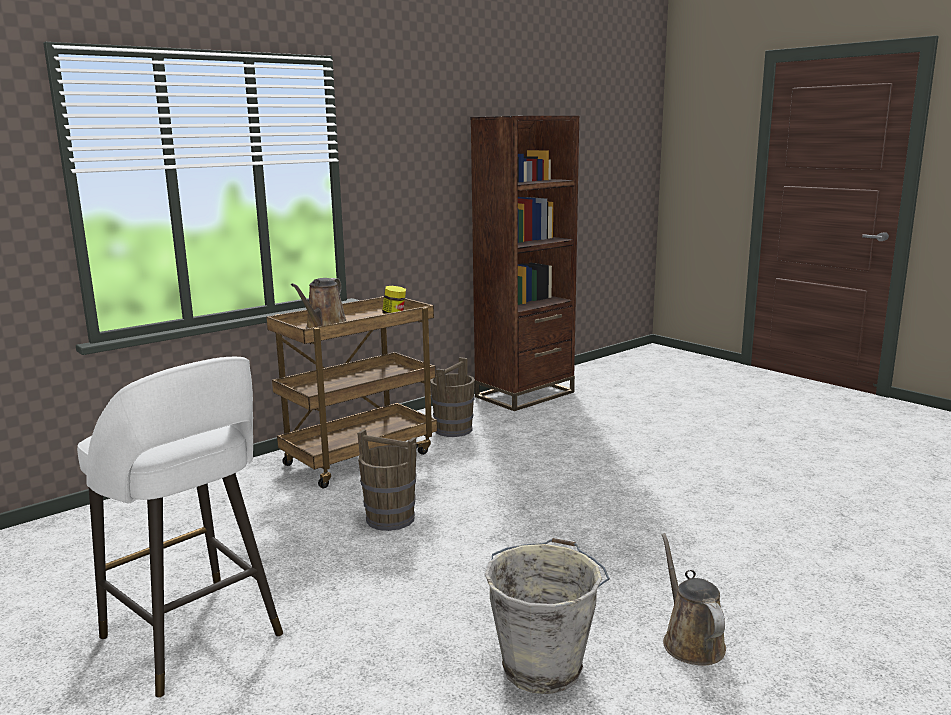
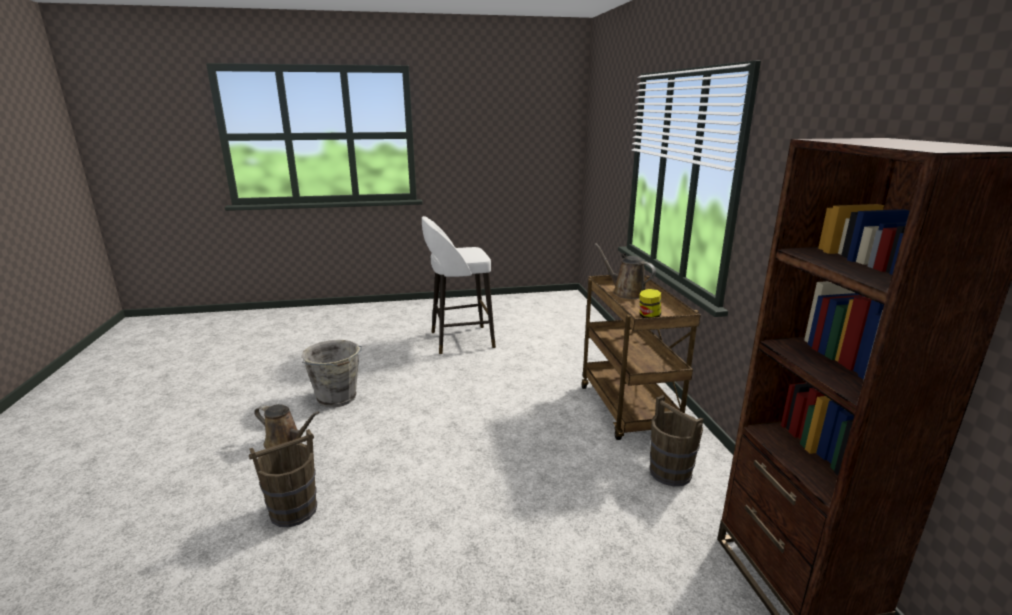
camera: 120 degrees right, 5 degrees up
(391, 519) = (515, 398): brown bucket -> brown bucket (293, 511)

